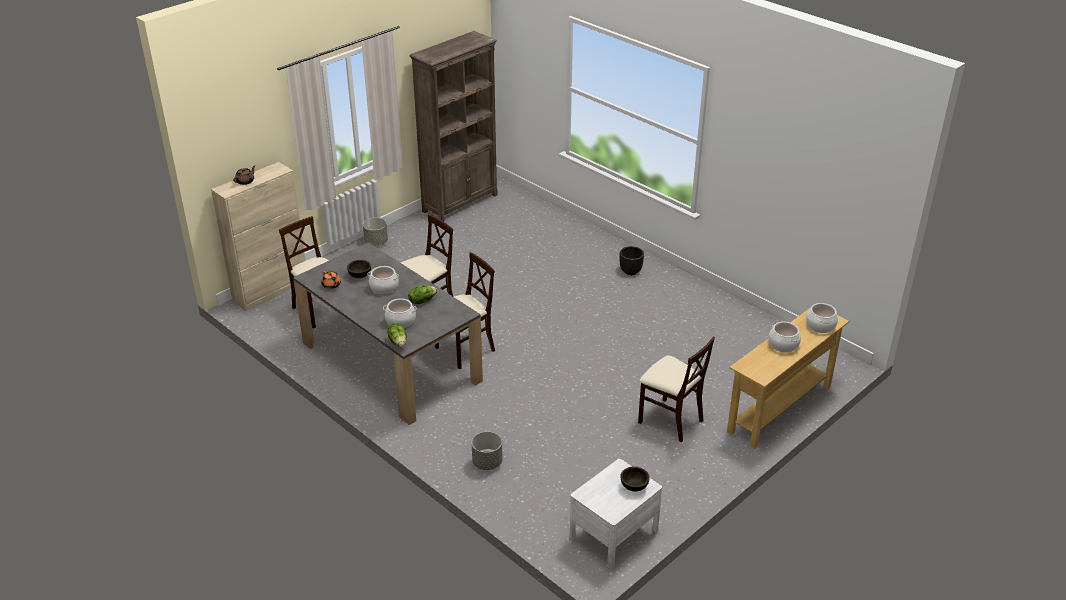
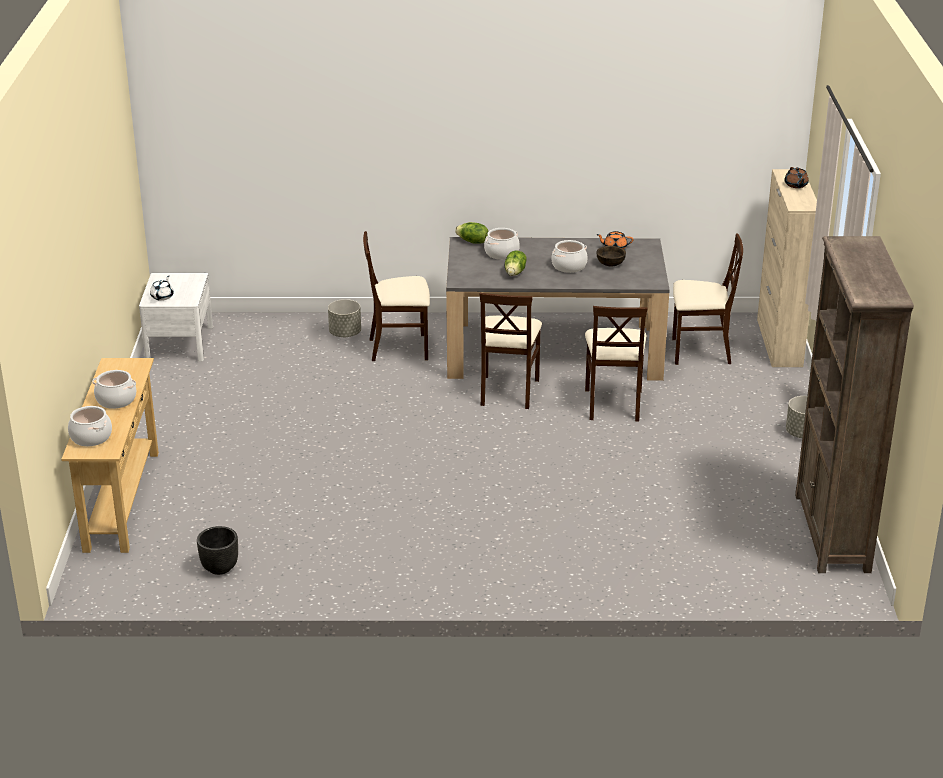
camera: 135 degrees right, 5 degrees down
(631, 271) = (476, 564): black planter -> black planter (219, 568)
(634, 486) = (162, 296): brown bowl -> white teapot
(670, 420) = (225, 435): beige chair -> beige chair (399, 348)

